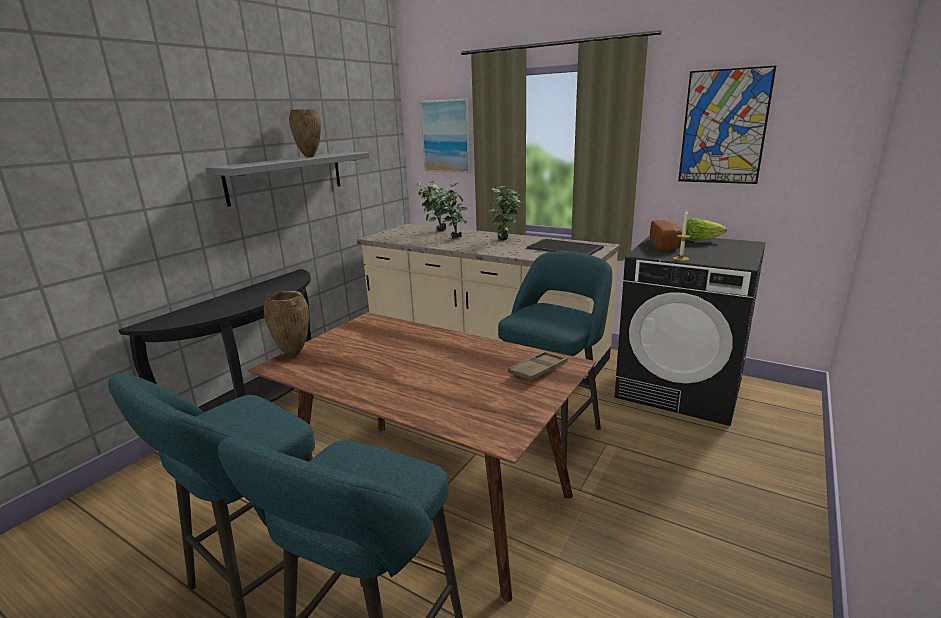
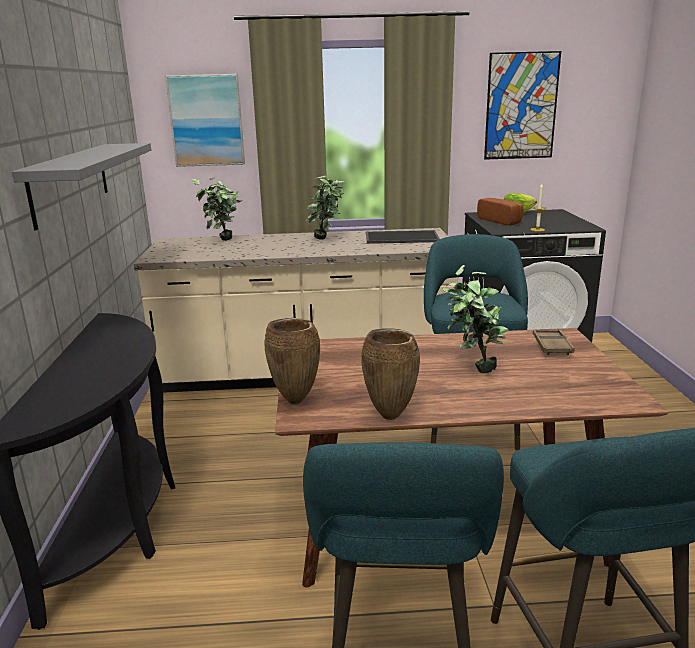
camera: 35 degrees left, 0 degrees up
(310, 157) = (101, 151): brown vase -> brown vase (391, 416)
(452, 237) = (259, 244): potted plant -> potted plant (472, 370)

